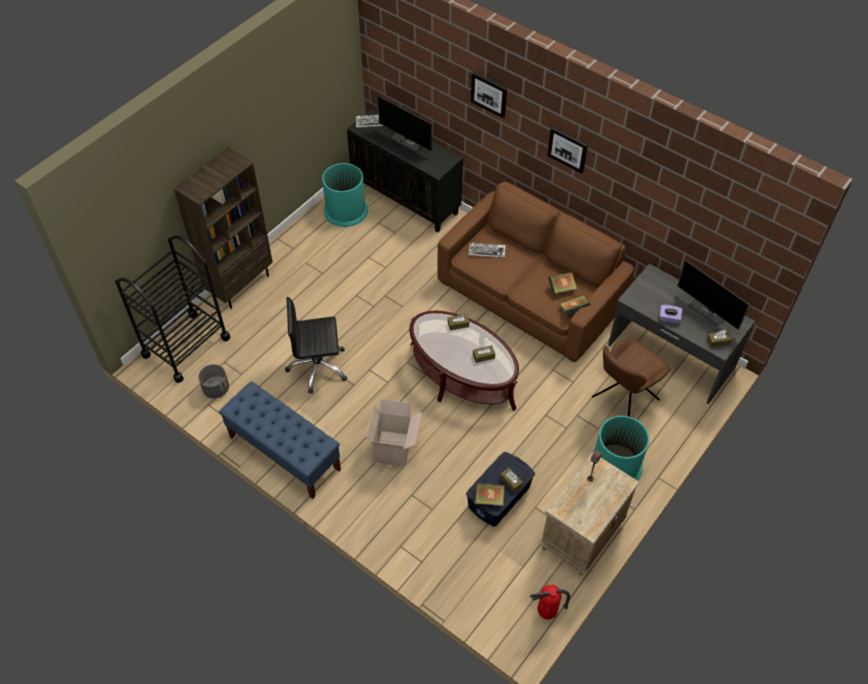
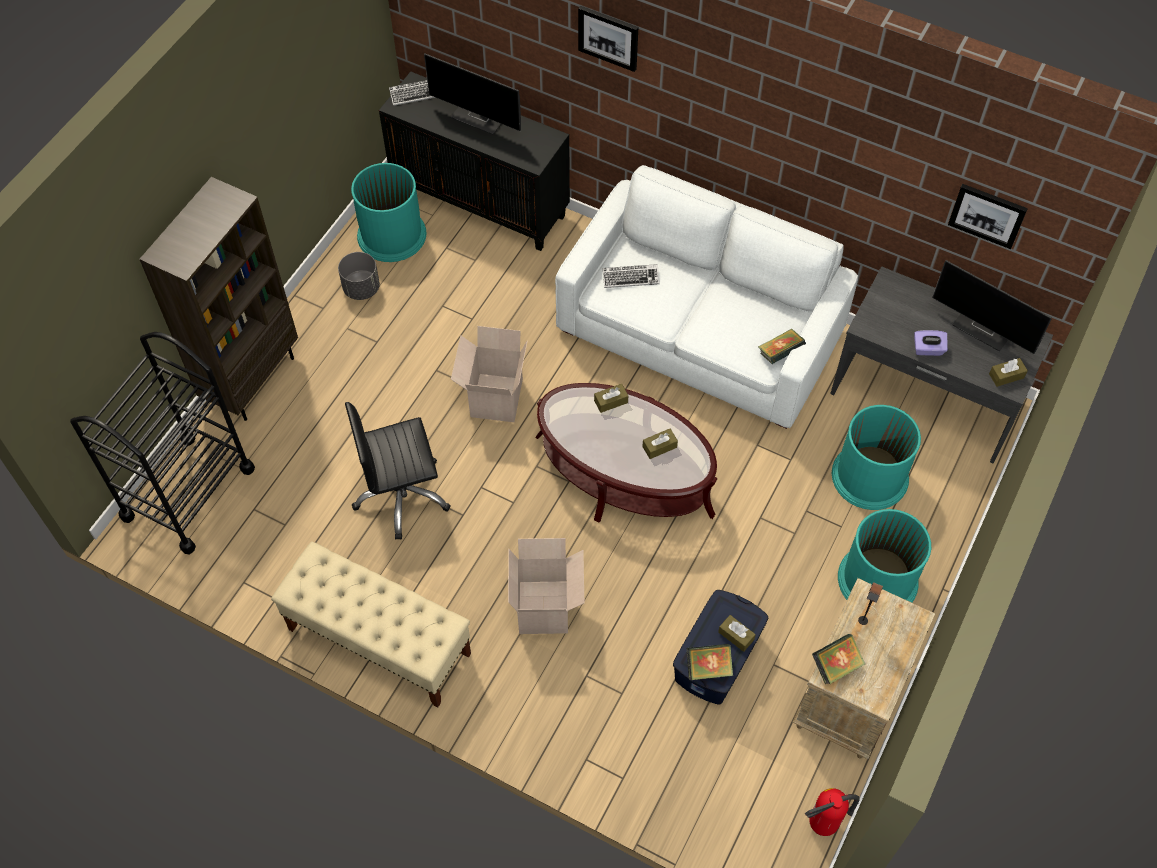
camera: 10 degrees left, 5 degrees up
(216, 389) = (250, 555): grey planter -> grey planter (361, 288)
(284, 453) = (378, 641): blue bench -> beige bench
(389, 316) = (494, 397): none -> cardboard box
(531, 294) = (701, 331): brown sofa -> white sofa
(561, 288) = (754, 321): book -> book (836, 665)
(568, 149) = (743, 110): picture -> picture (987, 215)
(623, 400) = (869, 476): brown chair -> turquoise trash can

